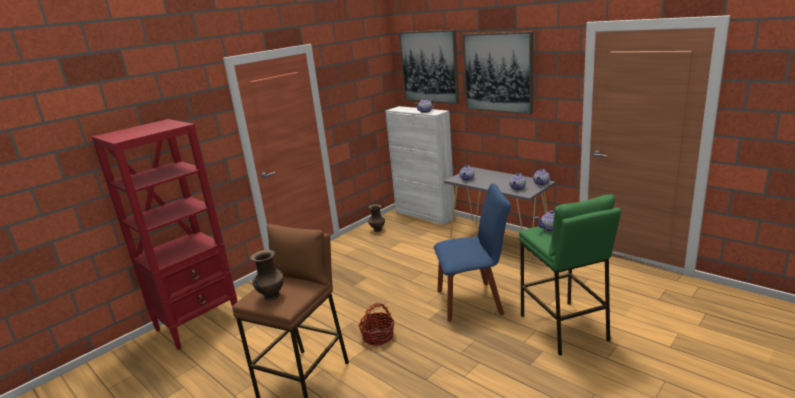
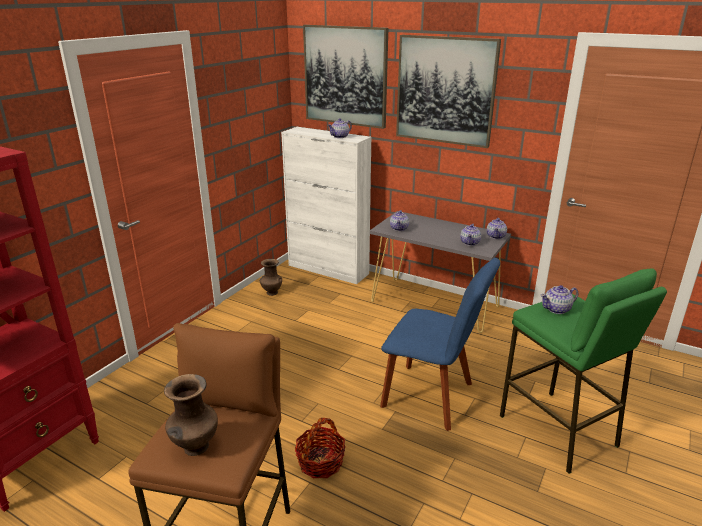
camera: 15 degrees left, 5 degrees up
(473, 301) = (432, 397): blue chair -> blue chair turned 45 degrees clockwise

